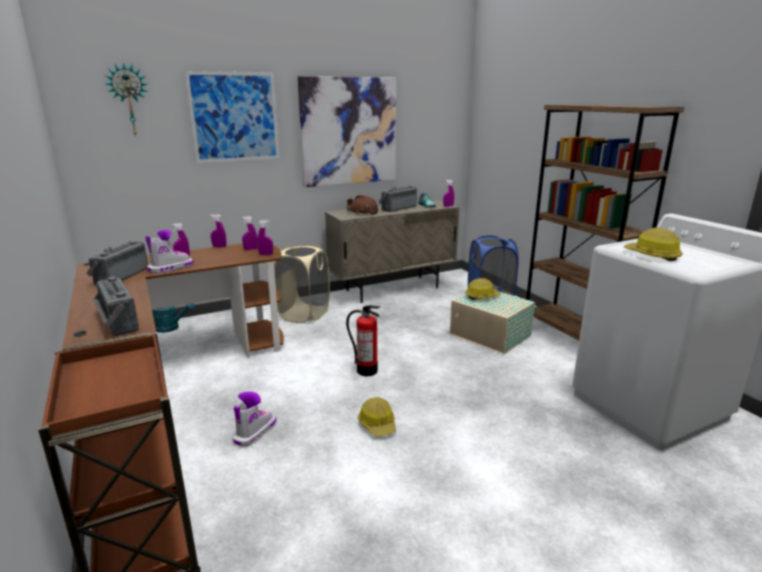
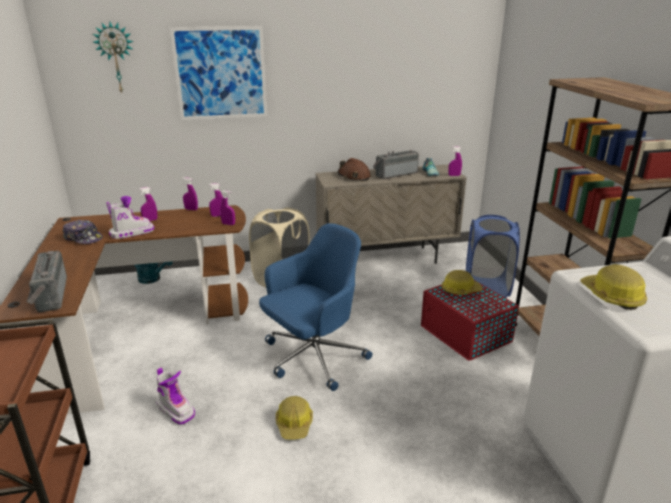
camera: 15 degrees right, 5 degrees up
(120, 276) = (83, 238): radio -> cap
(254, 432) = (176, 410): boot -> boot turned 90 degrees clockwise
(349, 131) = (346, 88): picture -> none
(367, 370) = (313, 358): fire extinguisher -> blue office chair
(491, 336) = (466, 334): beige storage box -> red storage box

